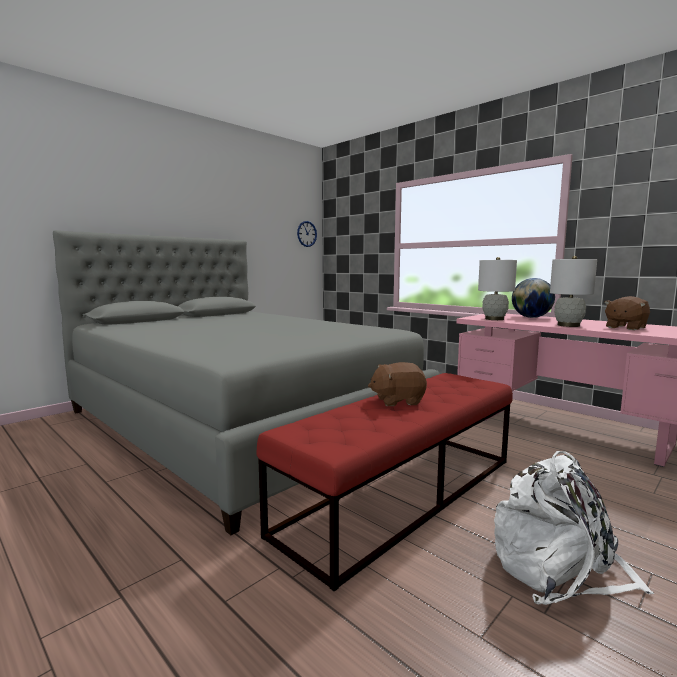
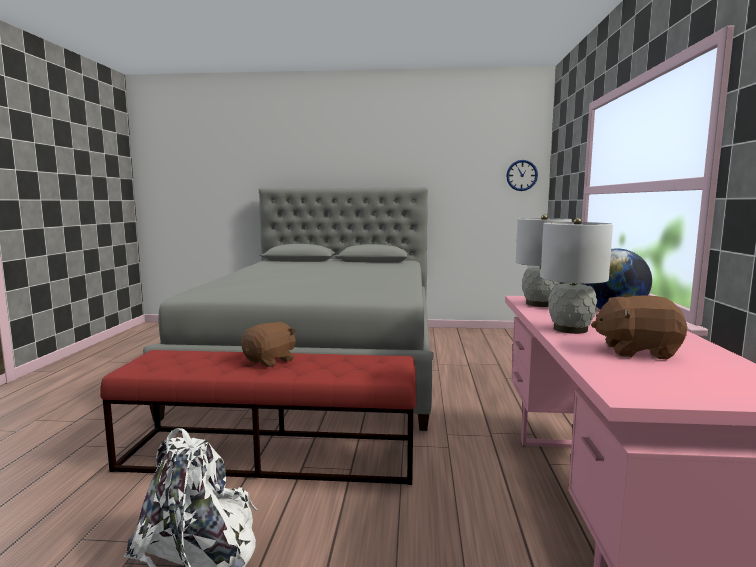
camera: 50 degrees right, 0 degrees up
(397, 401) = (270, 360): brown plush toy -> brown plush toy turned 90 degrees clockwise

